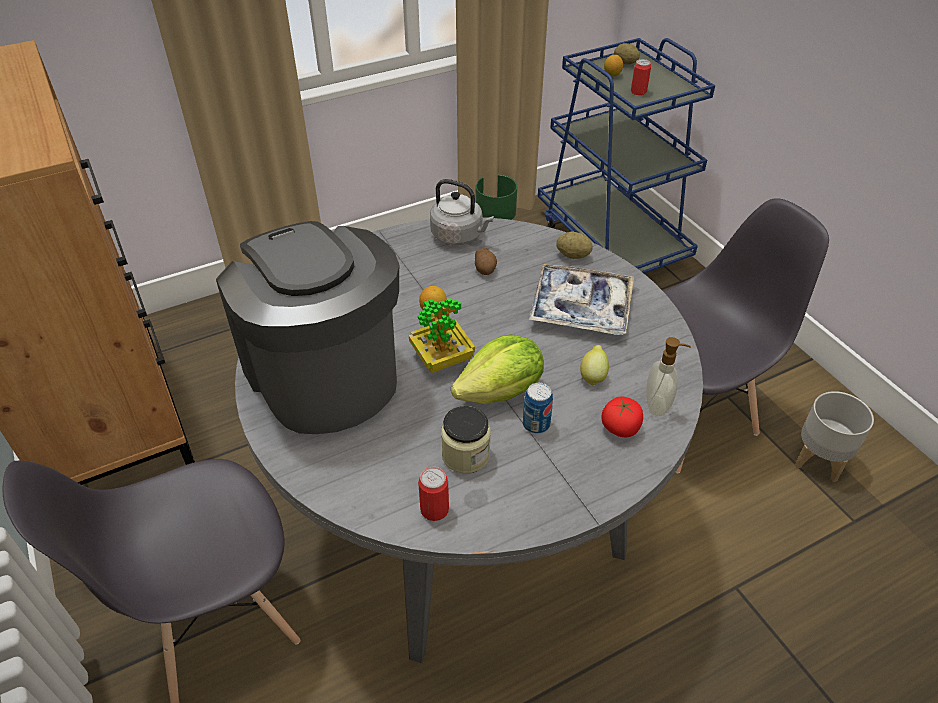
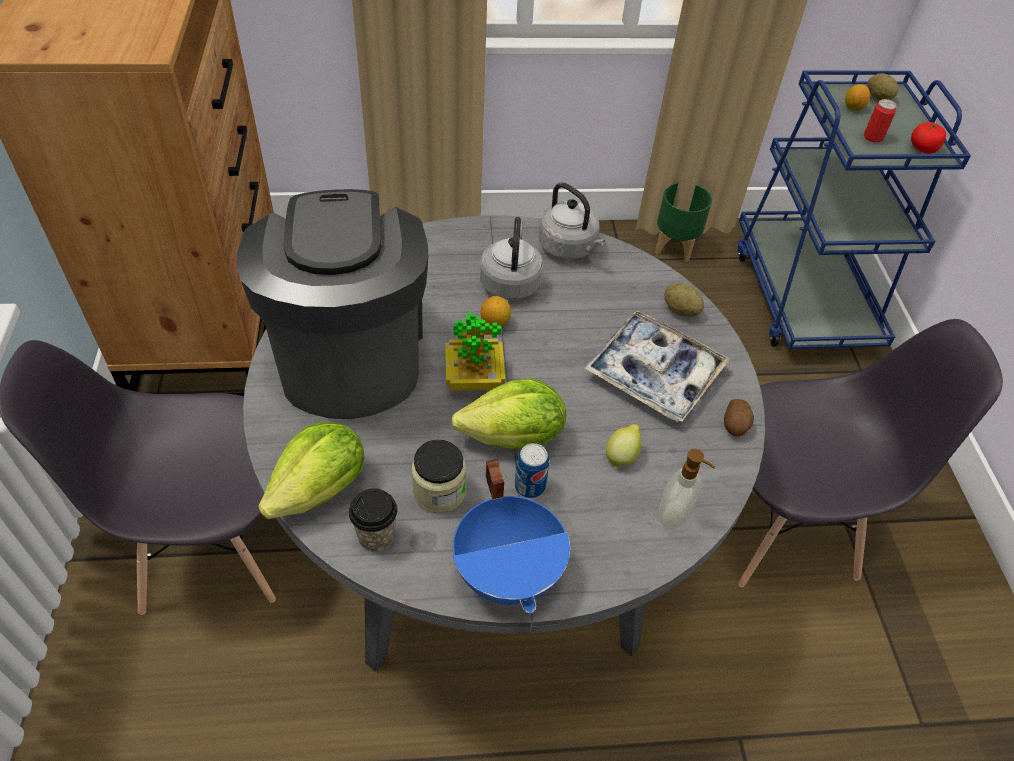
camera: 20 degrees right, 5 degrees up
(364, 491) = (321, 489): none -> lettuce
(427, 275) = (510, 282): none -> grey kettle
(434, 509) = (376, 536): can -> cup
(485, 269) = (576, 294): potato -> potato (736, 425)
(559, 494) = (510, 571): none -> blue cooking pot
(620, 428) = (617, 525): tomato -> tomato (923, 149)
(818, 461) = (916, 639): grey planter -> none

